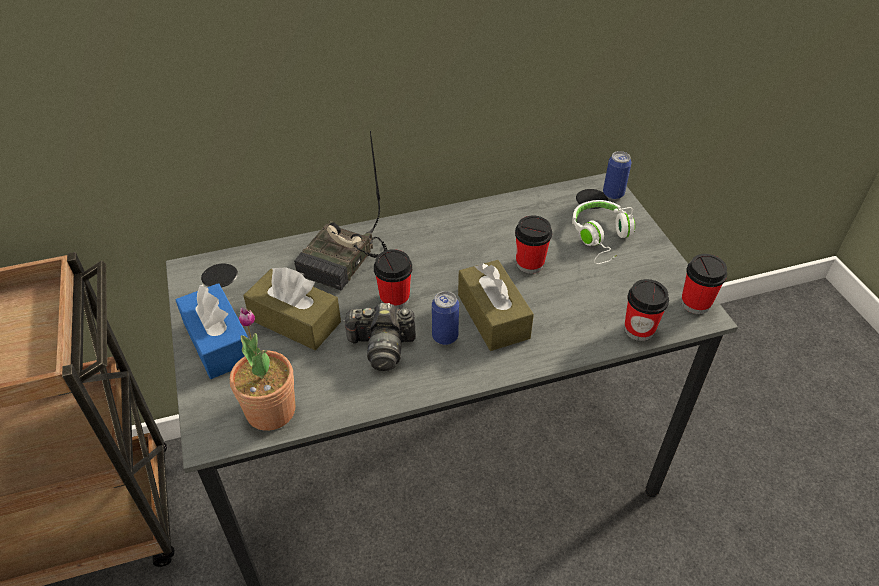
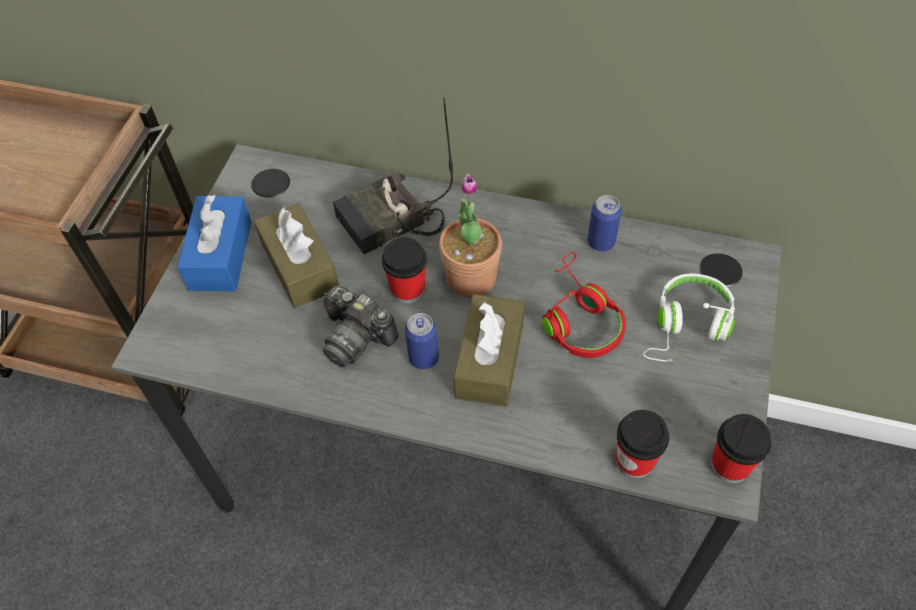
camera: 35 degrees right, 10 degrees up
(271, 411) = (214, 350): potted plant -> potted plant (471, 278)
(529, 264) = (578, 318): cup -> red headphones
(613, 193) = (751, 275): can -> can (601, 242)

